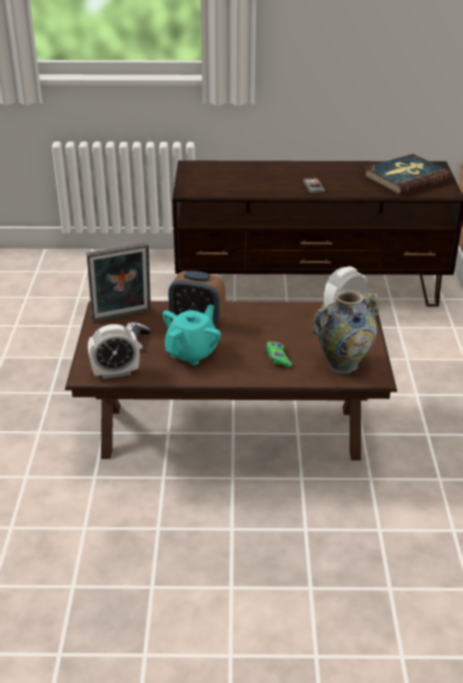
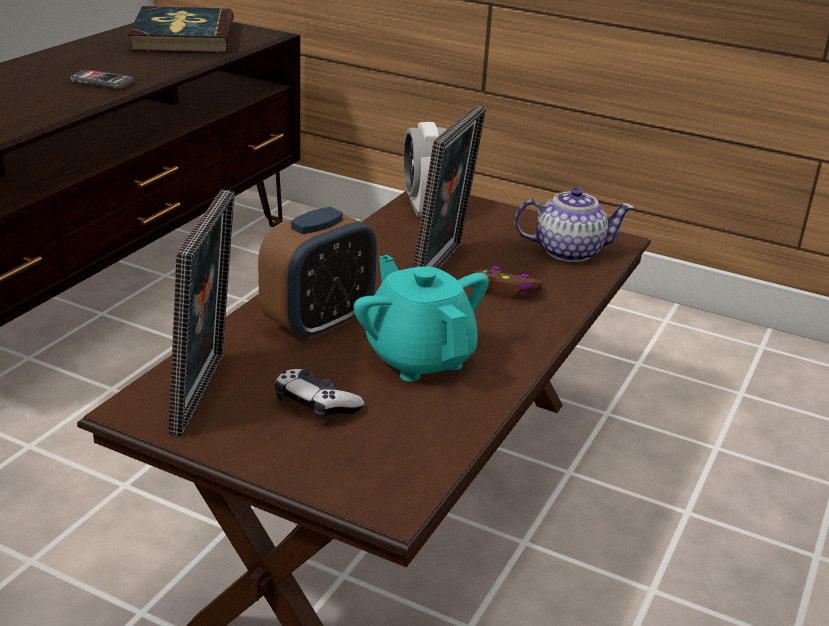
camera: 65 degrees left, 5 degrees down
(115, 372) = (413, 461): alarm clock -> none
(278, 358) = (505, 290): green game controller -> brown game controller
(280, 336) = (443, 269): none -> picture frame
(343, 365) = (567, 251): vase -> teapot

